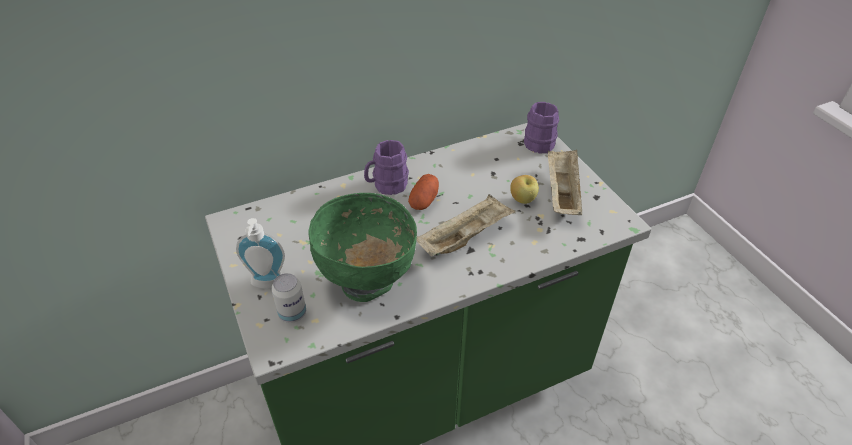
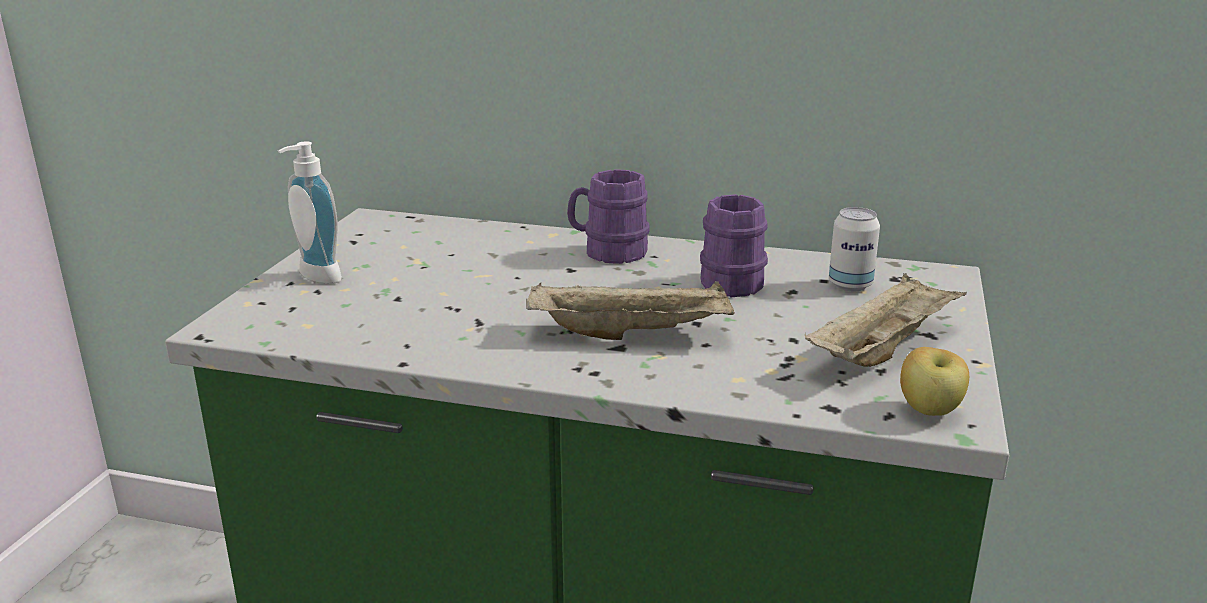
camera: 40 degrees right, 20 degrees down
(292, 313) = (295, 309): can -> can (850, 285)
(368, 281) = (427, 320): green bowl -> none
(424, 201) = (635, 281): potato -> none
(523, 200) = (796, 332): apple -> apple (929, 411)
(538, 141) = (933, 285): purple mug -> purple mug (736, 281)

